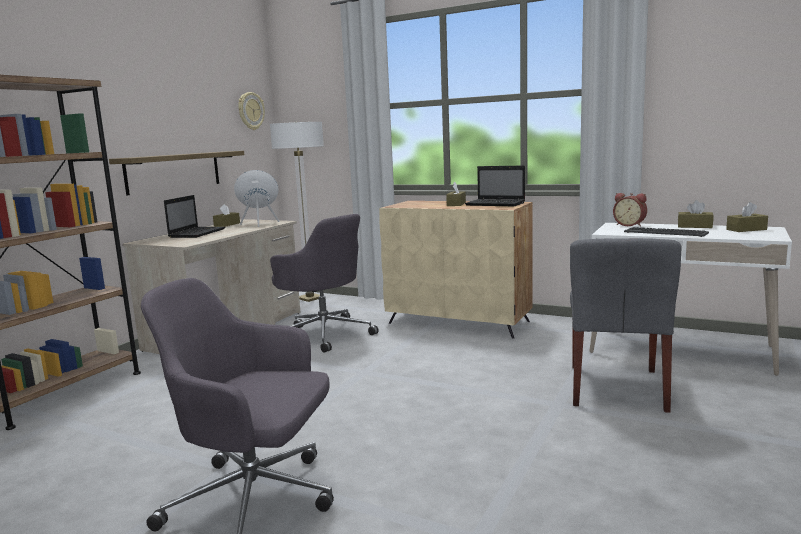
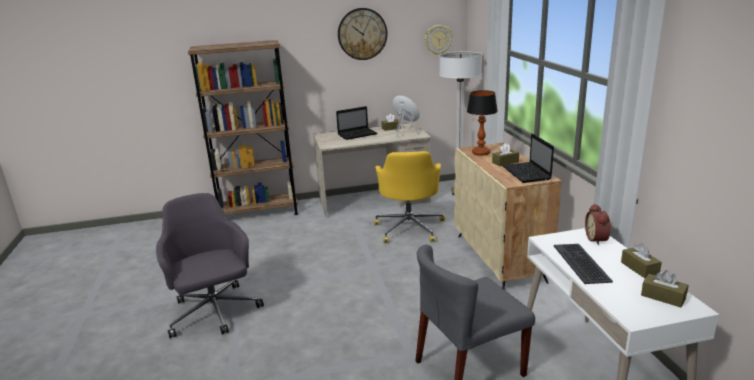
camera: 50 degrees right, 10 degrees up
(172, 93) = (362, 34): none -> wall clock
(174, 172) = (359, 88): shelf -> none
(324, 334) = (409, 228): grey office chair -> yellow office chair
(415, 205) = (481, 153): none -> table lamp

